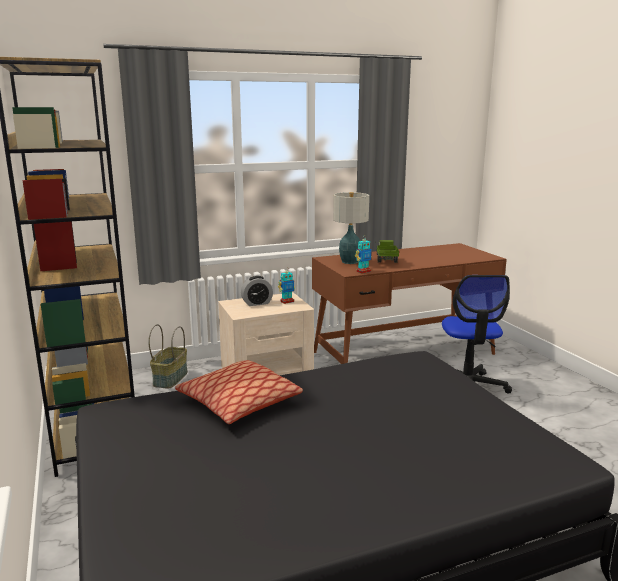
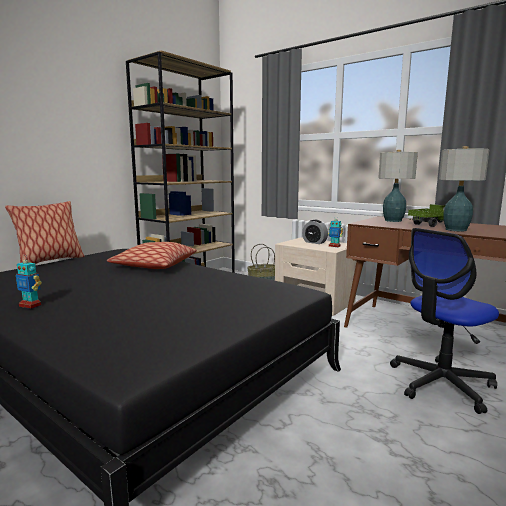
camera: 60 degrees right, 5 degrees down
(84, 482) = (50, 261): none -> pillow
(363, 271) = (375, 224): toy robot -> toy robot (30, 305)
(418, 262) = (456, 229): none -> table lamp

